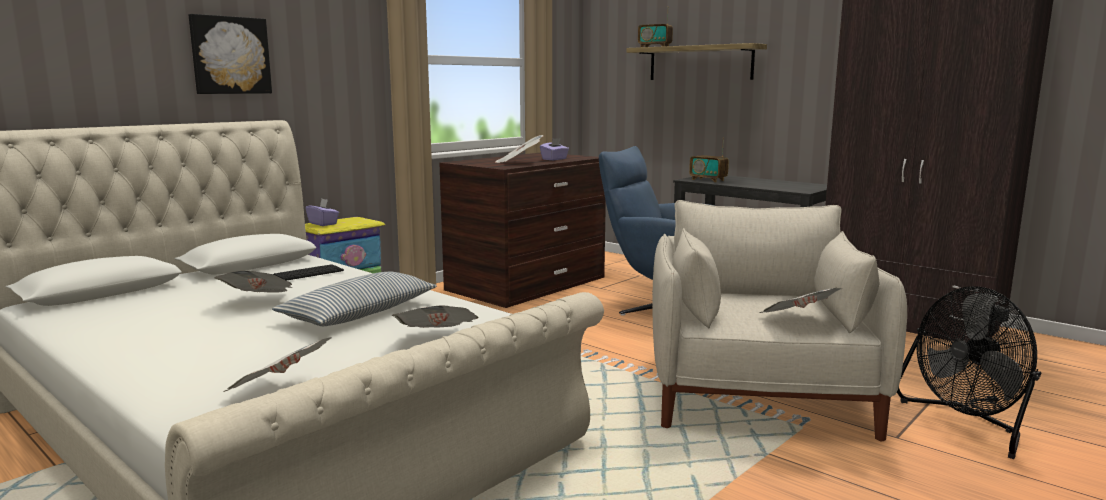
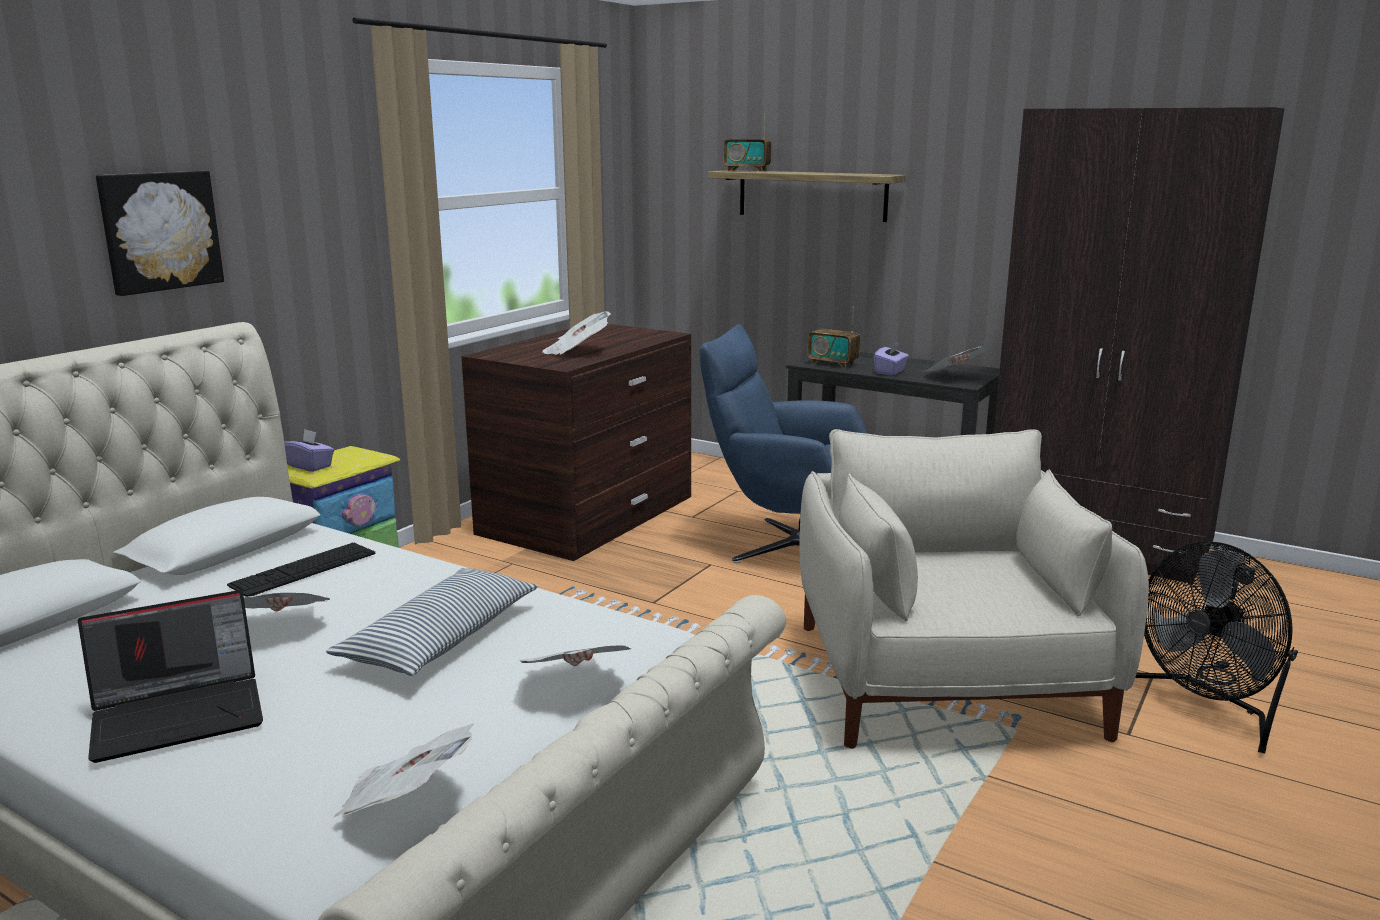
camera: 10 degrees left, 5 degrees up
(165, 338) = (181, 714): none -> laptop
(554, 159) = (622, 341): purple tissue box -> purple tissue box (890, 372)
(798, 321) = (1012, 601): newspaper -> newspaper (953, 376)

